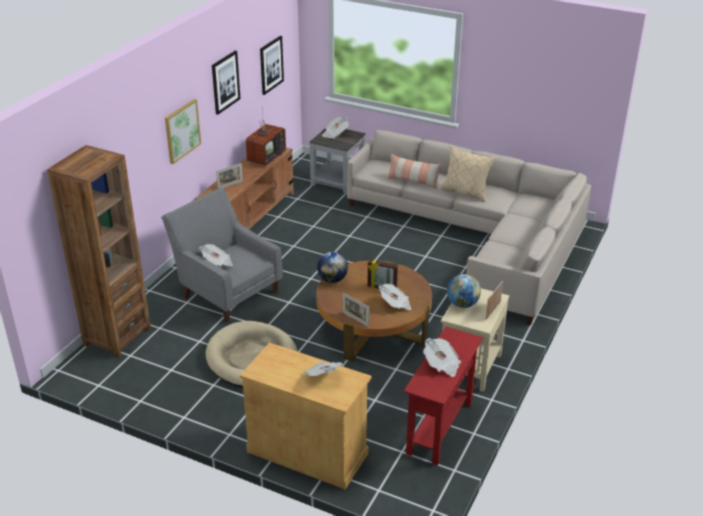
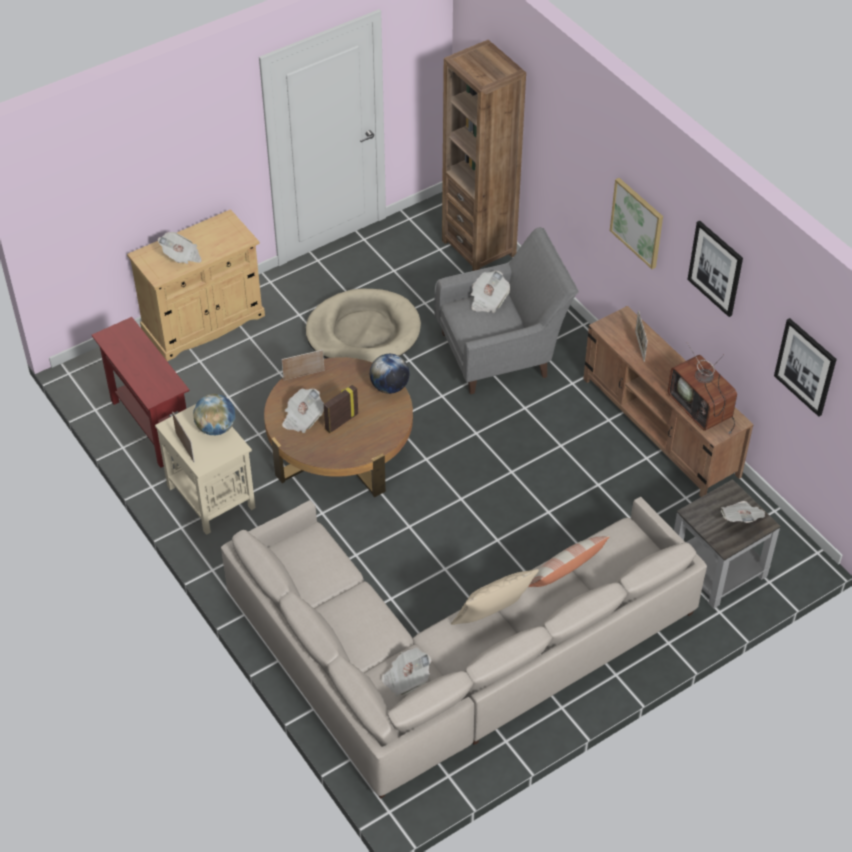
camera: 120 degrees right, 15 degrees up
(441, 365) = (138, 357): newspaper -> newspaper (406, 679)

